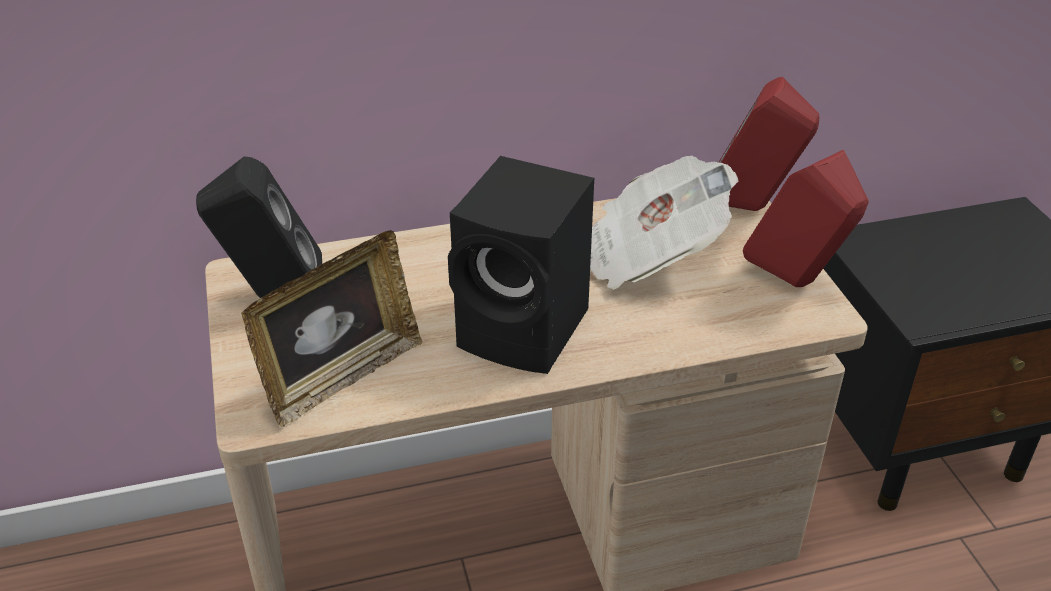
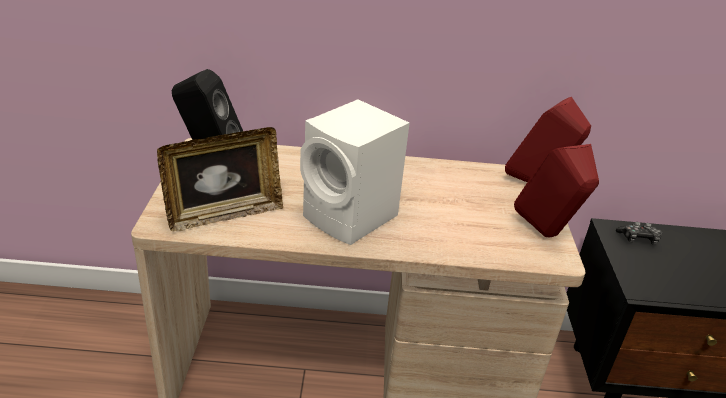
camera: 15 degrees right, 5 degrees down
(527, 331) = (352, 218): black speaker -> white speaker
(646, 255) = (452, 195): newspaper -> none
(890, 247) = (638, 239): none -> game controller

